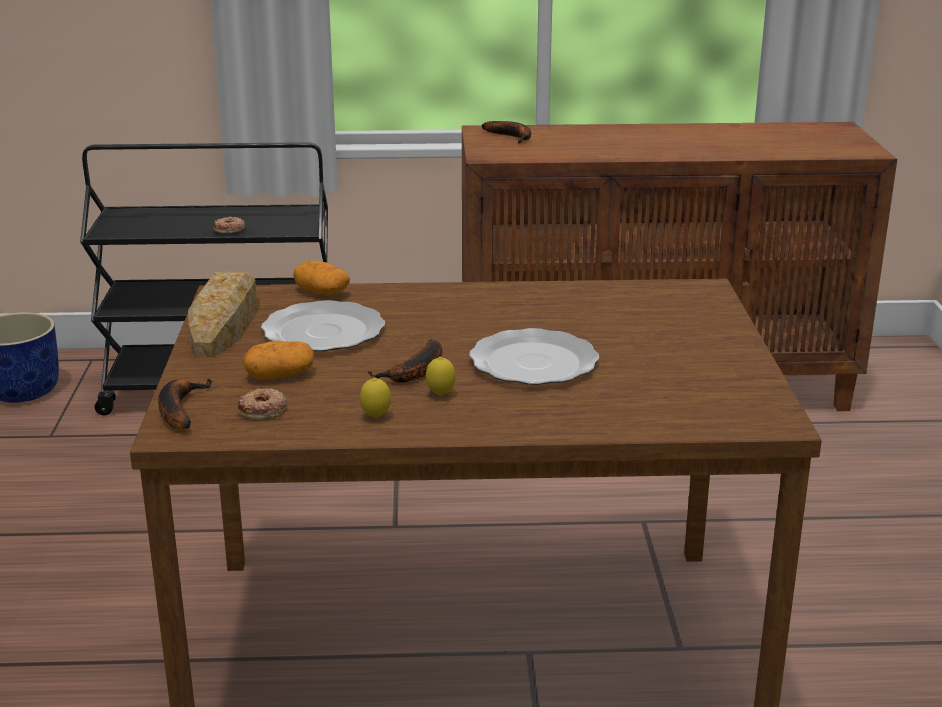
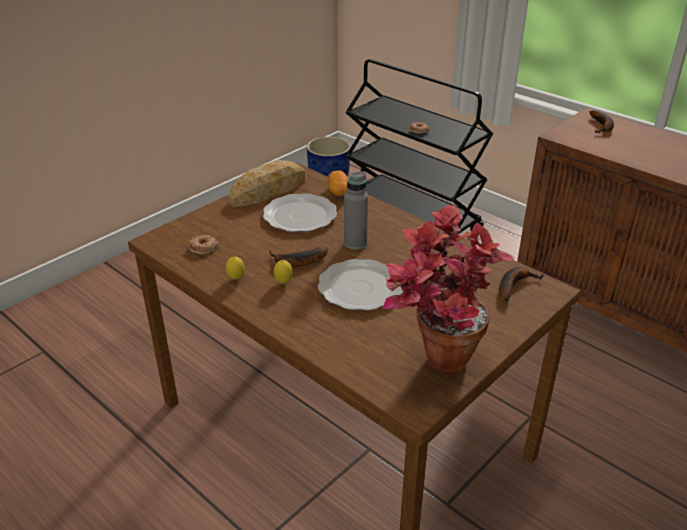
camera: 45 degrees right, 10 degrees up
(178, 409) = (176, 229): banana -> banana (513, 285)
(280, 376) = (240, 232): potato -> none
(445, 329) = (355, 243): none -> grey bottle
(727, 387) = (432, 365): none -> potted plant

